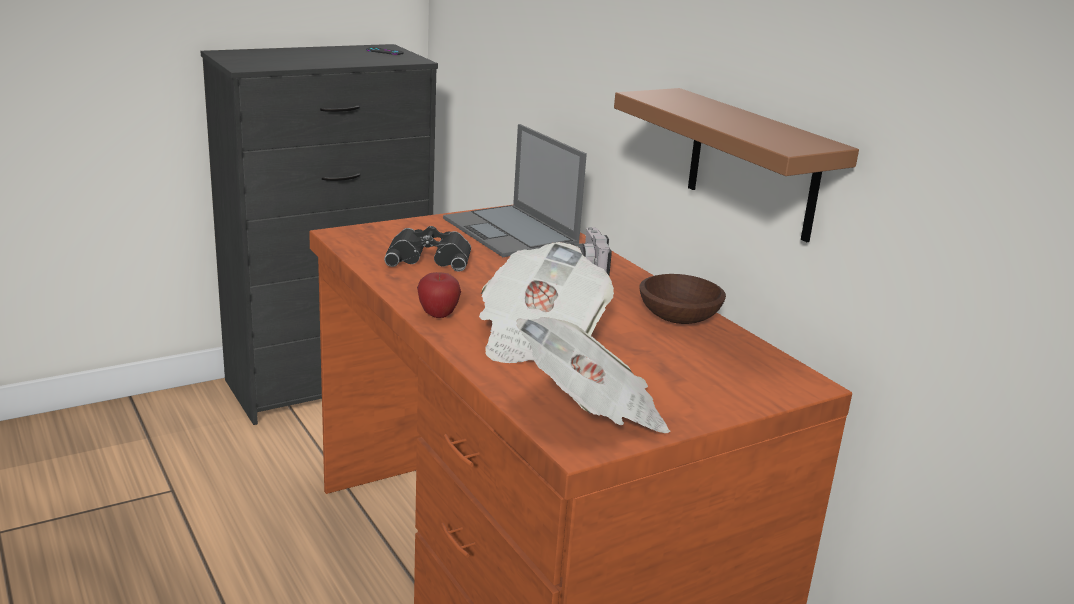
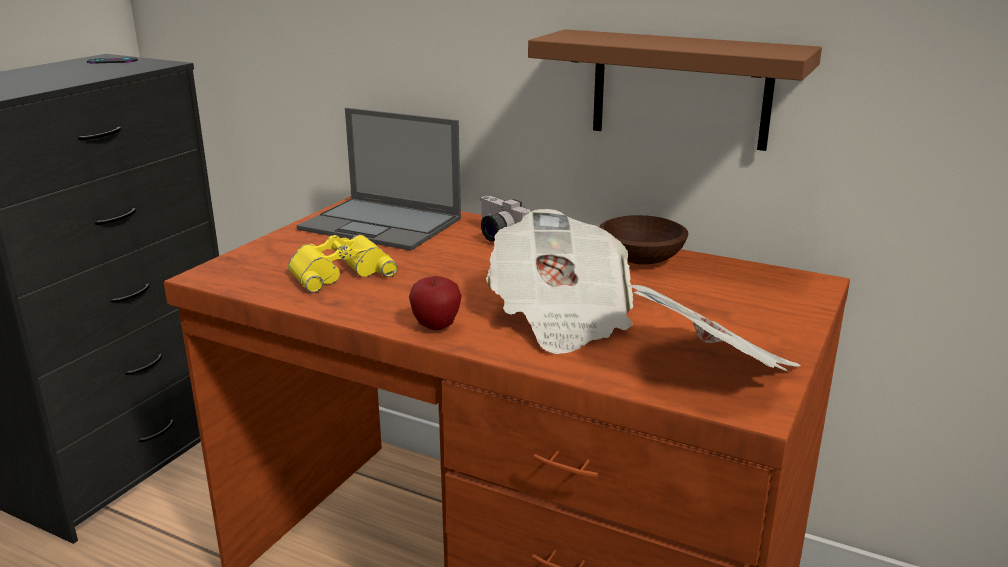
camera: 30 degrees left, 0 degrees up
(430, 257) = (340, 271): black binoculars -> yellow binoculars

